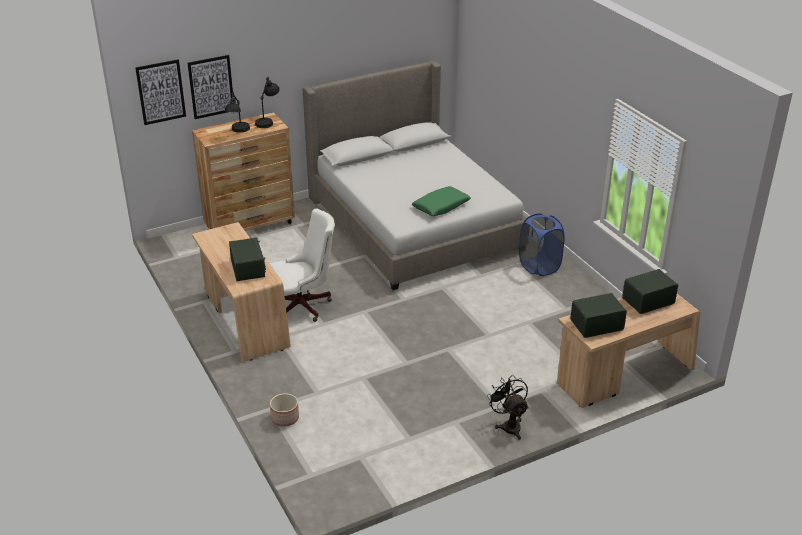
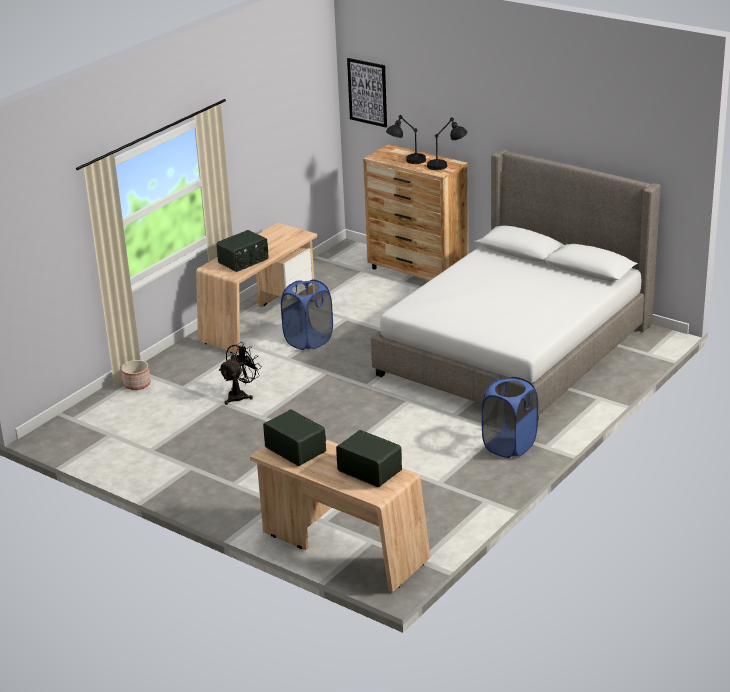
camera: 65 degrees right, 5 degrees down
(211, 87) = (412, 107): picture -> none
(305, 305) = (308, 341): white office chair -> blue laundry basket
(441, 207) = (463, 319): green pillow -> none
(509, 425) = (206, 497): black fan -> black fan (240, 395)

